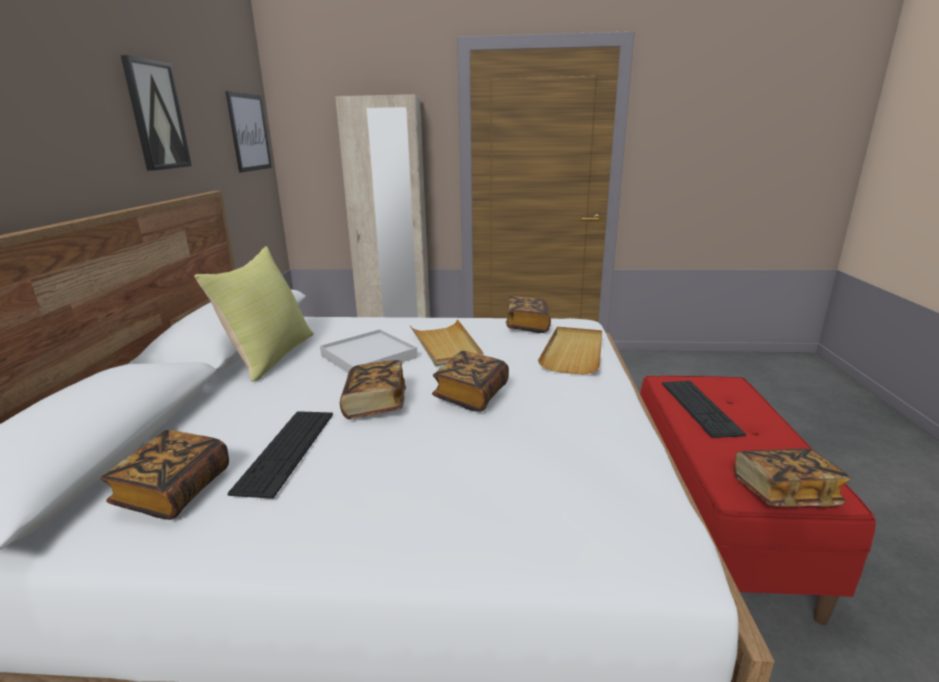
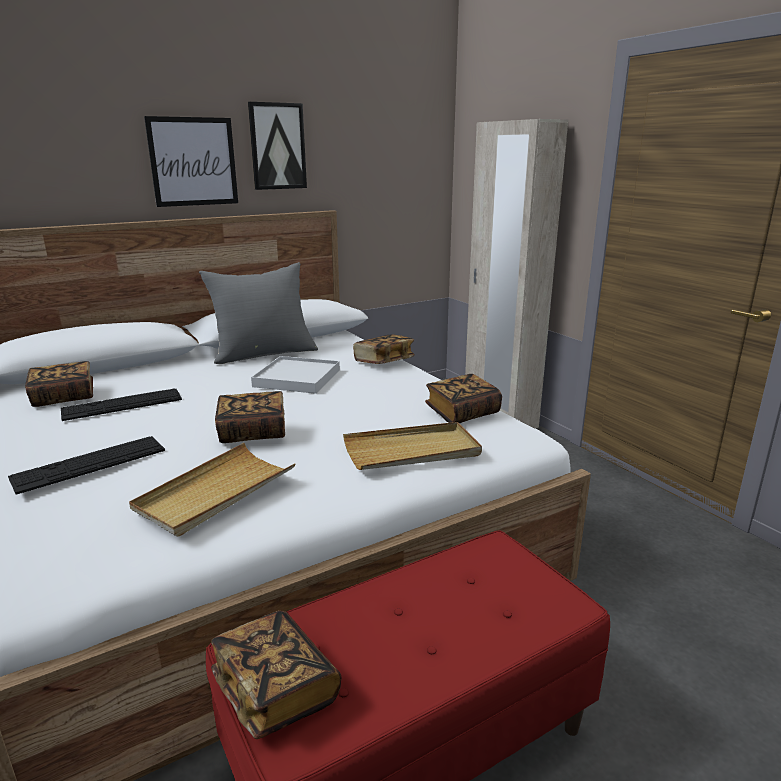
camera: 55 degrees right, 0 degrees up
(249, 132) = (411, 159): picture -> picture (193, 162)
(270, 356) = (264, 353): yellow pillow -> grey pillow
(375, 404) = (208, 406): book -> book (384, 361)
(446, 346) = (356, 395): beige tray -> beige tray (215, 492)
(699, 407) = (451, 587): keyboard -> keyboard (90, 463)

